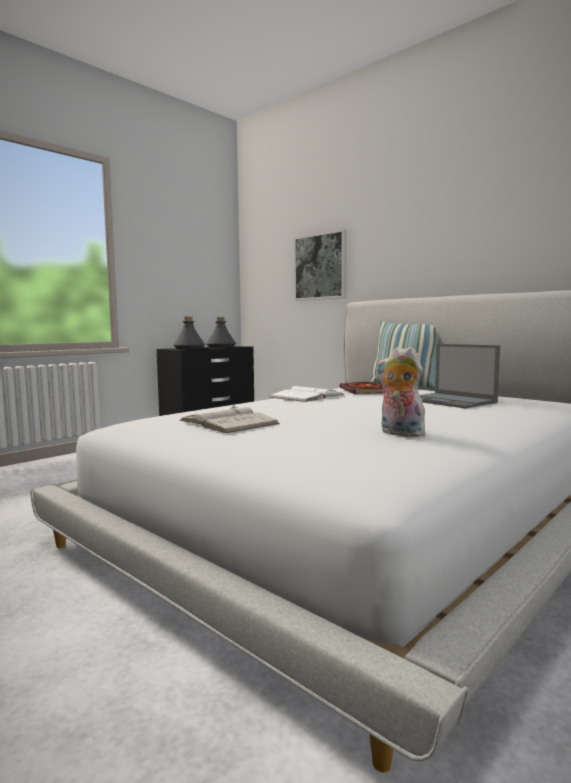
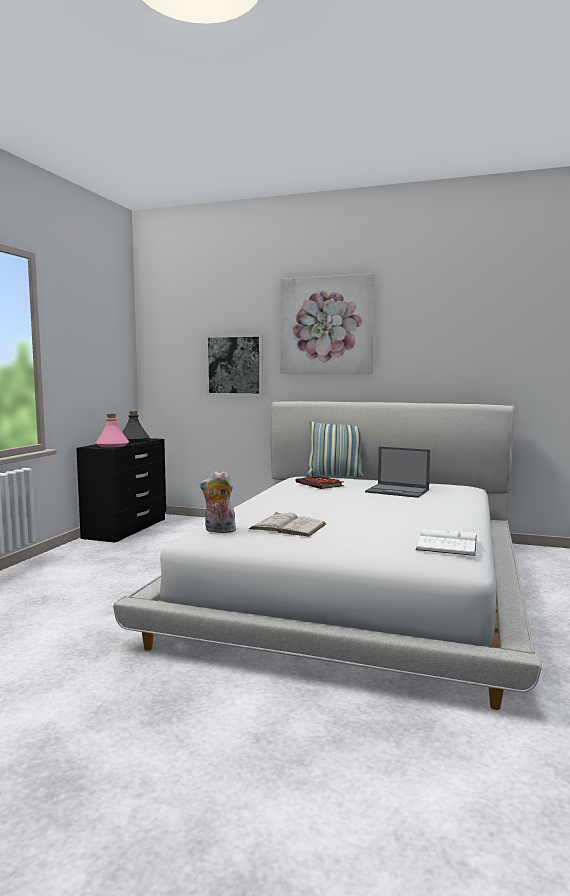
camera: 25 degrees left, 0 degrees up
(189, 348) = (112, 445): grey bottle -> pink bottle
(307, 396) = (288, 494): white book -> white book (447, 542)
(399, 434) = (415, 524): plush toy -> plush toy (218, 531)
(412, 209) = (326, 325): none -> picture

